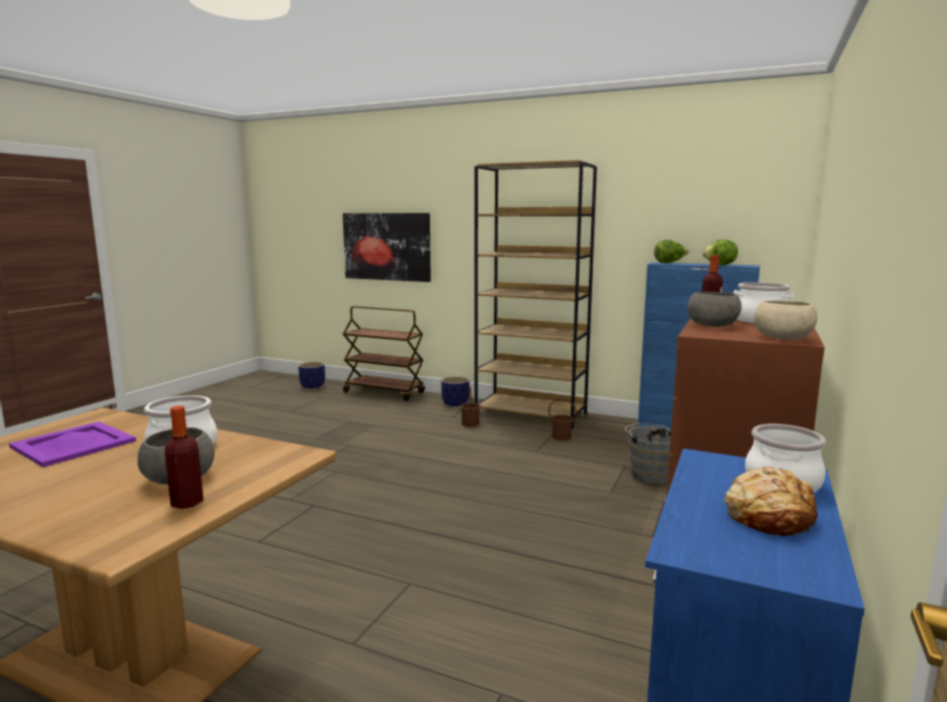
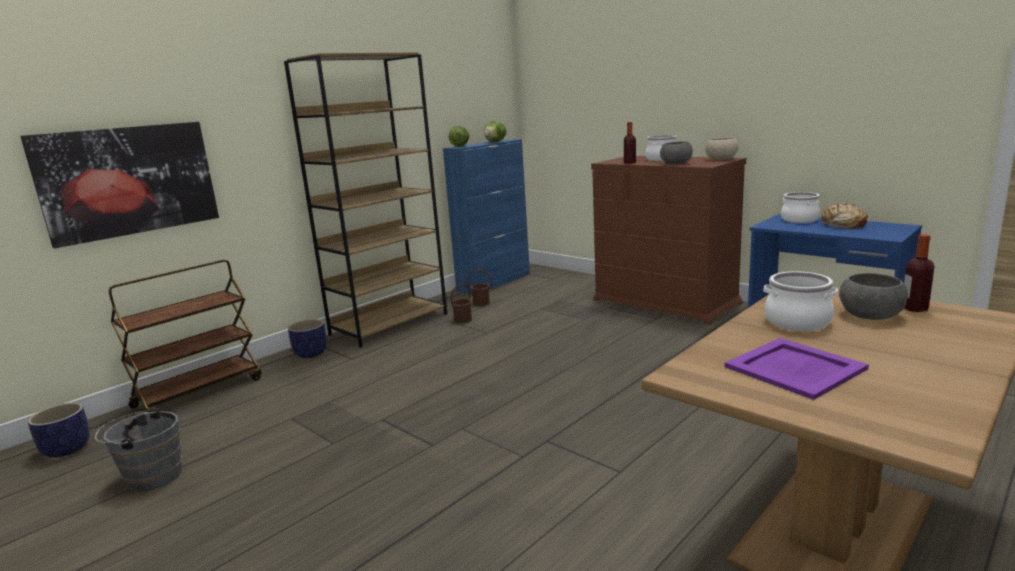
camera: 70 degrees left, 5 degrees up
(470, 423) = (385, 351): brown bucket -> brown bucket (481, 303)
(649, 474) = (561, 304): grey bucket -> grey bucket (150, 476)

